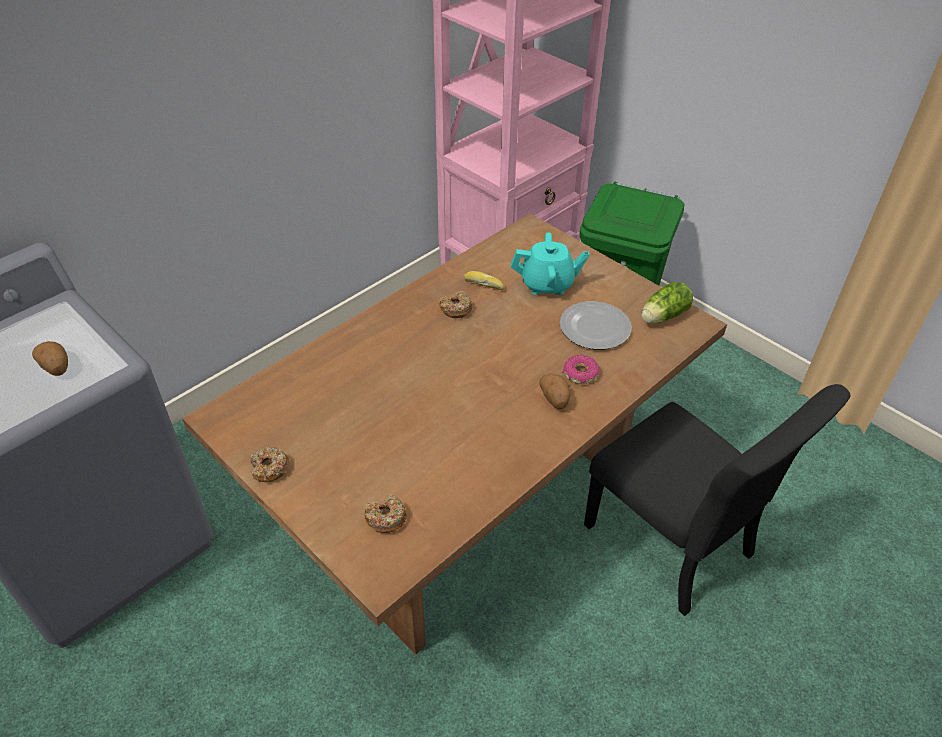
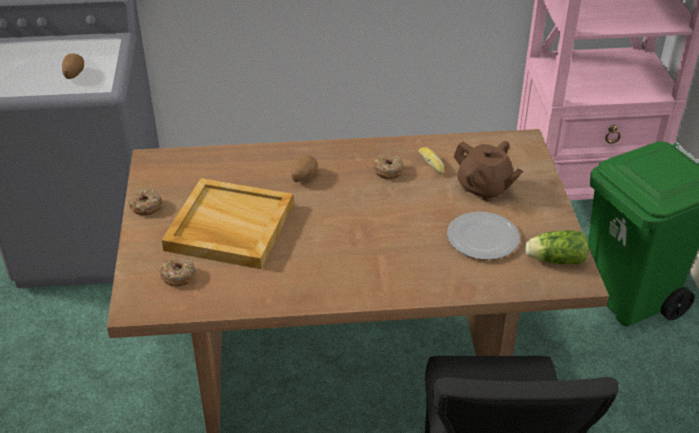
camera: 40 degrees right, 5 degrees down
(377, 441) = (228, 227): none -> beige tray
(547, 284) = (484, 188): turquoise teapot -> brown teapot
(555, 399) = (384, 269): potato -> potato (303, 176)
(580, 374) = (427, 263): donut -> none

